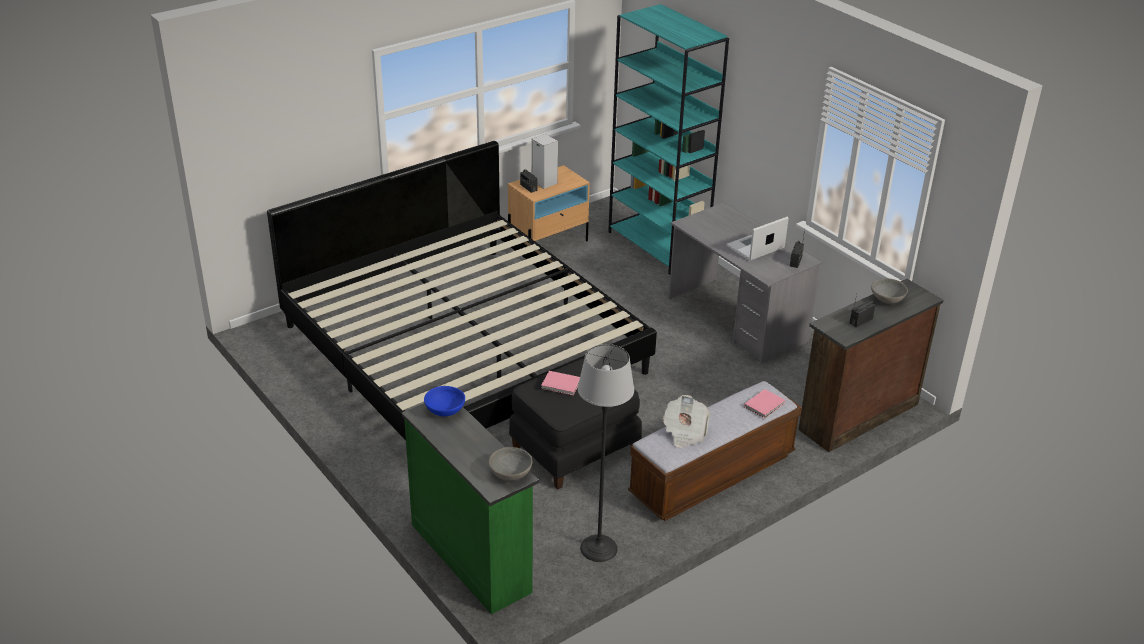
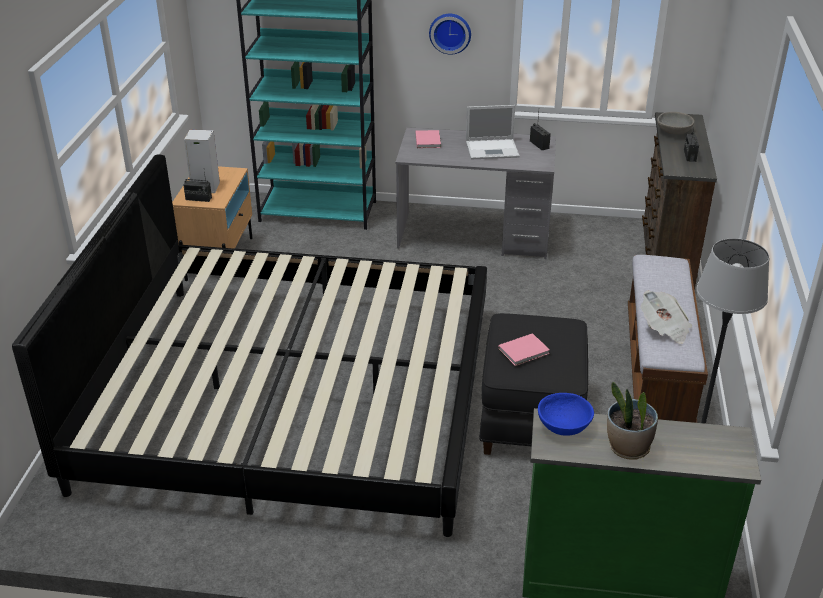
camera: 45 degrees left, 0 degrees up
(455, 441) = (627, 448): none -> potted plant
(511, 473) = (723, 439): grey bowl -> none
(754, 247) = (493, 149): laptop -> laptop turned 105 degrees counterclockwise
(765, 405) = (672, 271): pink book -> pink book (428, 140)
(774, 134) = (450, 32): none -> wall clock

